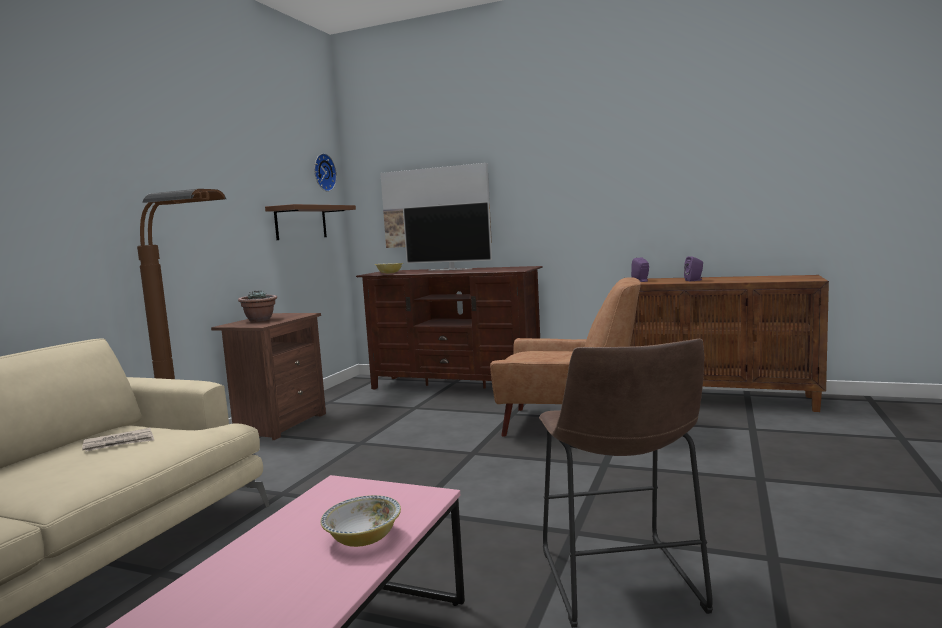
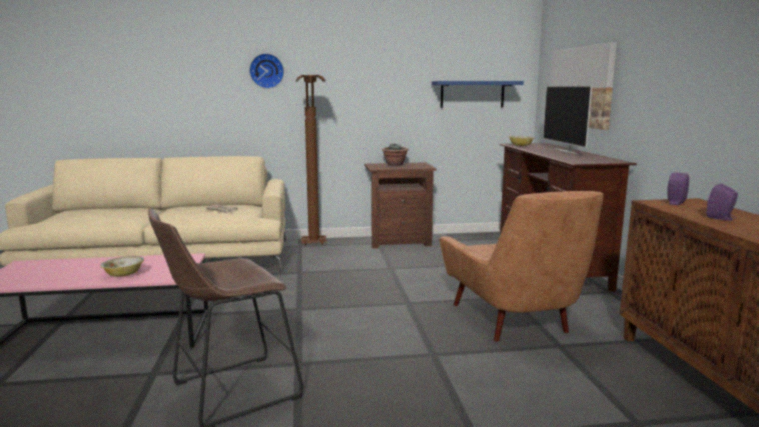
camera: 60 degrees right, 5 degrees up
(301, 222) = (472, 94): brown shelf -> blue shelf
(323, 172) = (509, 51): wall clock -> wall clock (266, 71)

